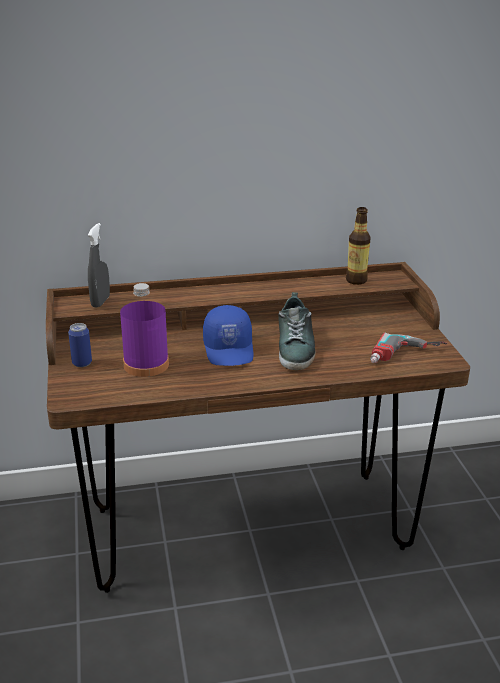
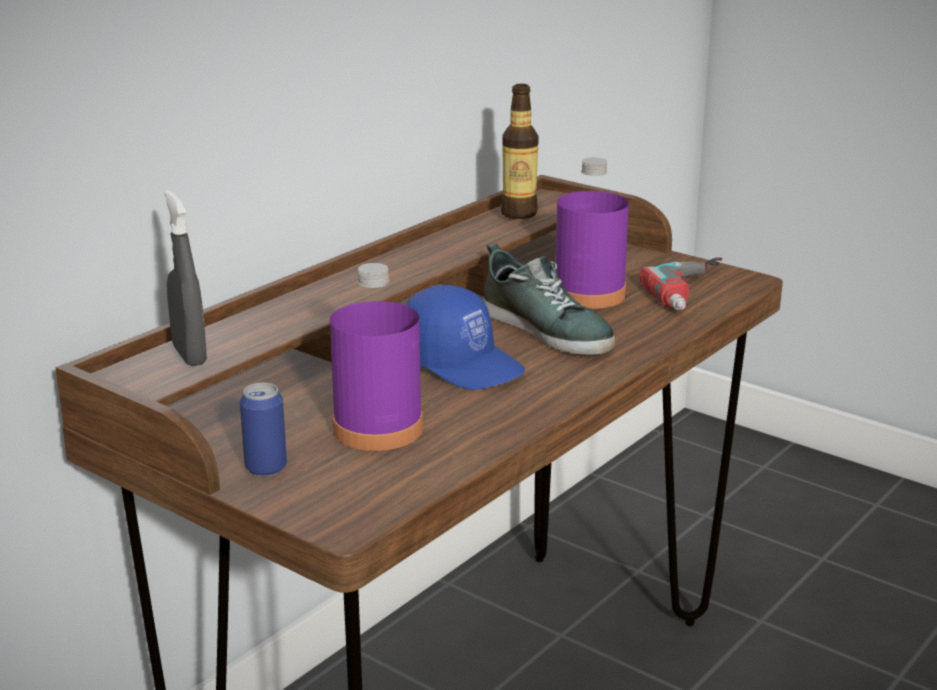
camera: 40 degrees left, 5 degrees down
(348, 337) = (589, 294): none -> purple bottle

